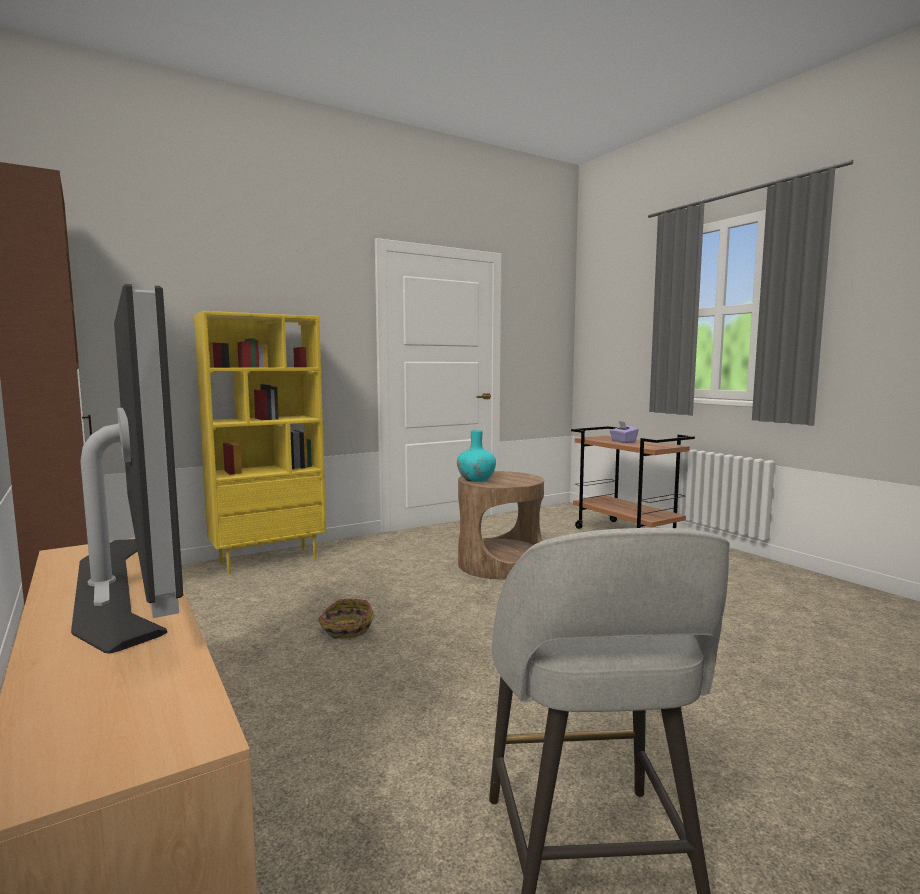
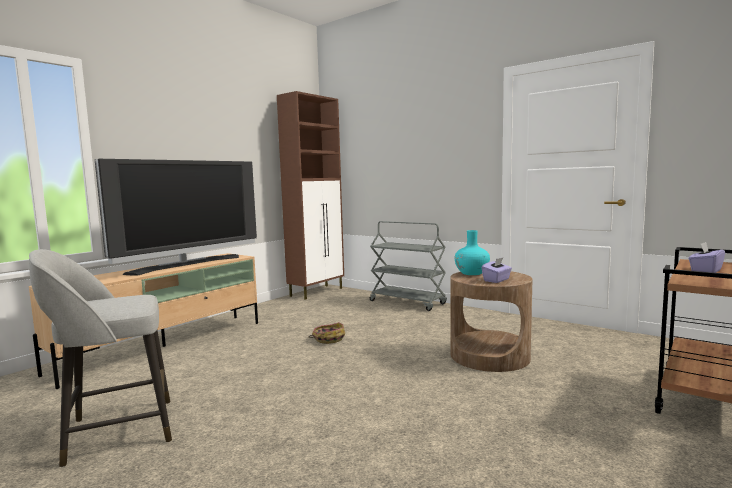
camera: 70 degrees right, 0 degrees up
(269, 559) = (408, 302): yellow bookcase -> grey cart
(518, 479) = (496, 280): none -> purple tissue box

